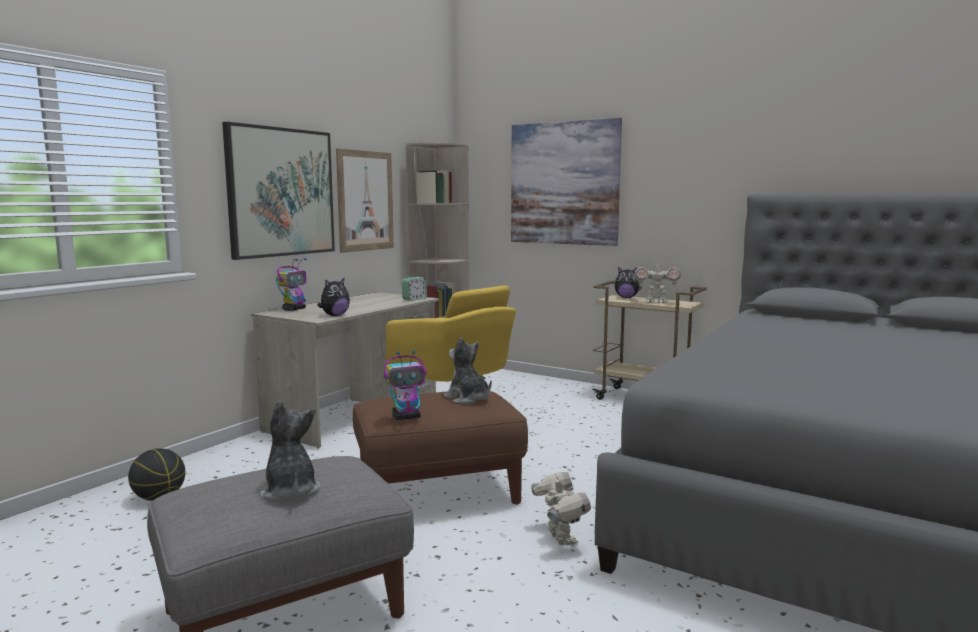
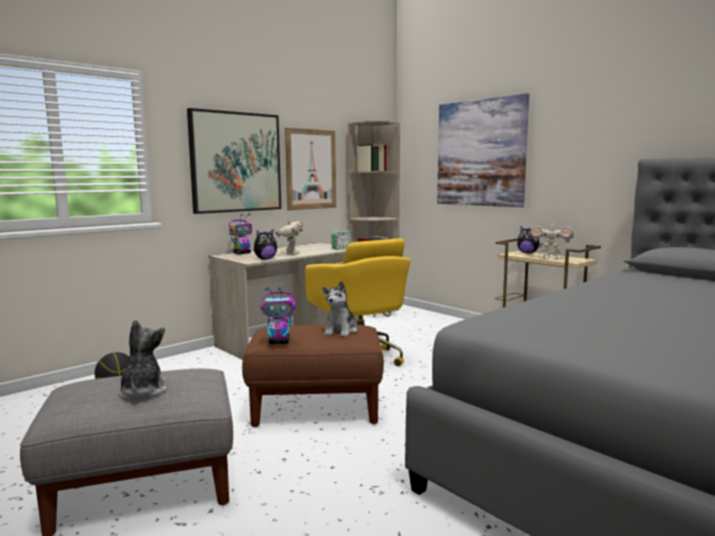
camera: 15 degrees right, 0 degrees up
(468, 399) = (340, 331): plush toy -> plush toy turned 135 degrees counterclockwise
(559, 538) = (392, 457): toy robot -> toy robot (291, 254)

